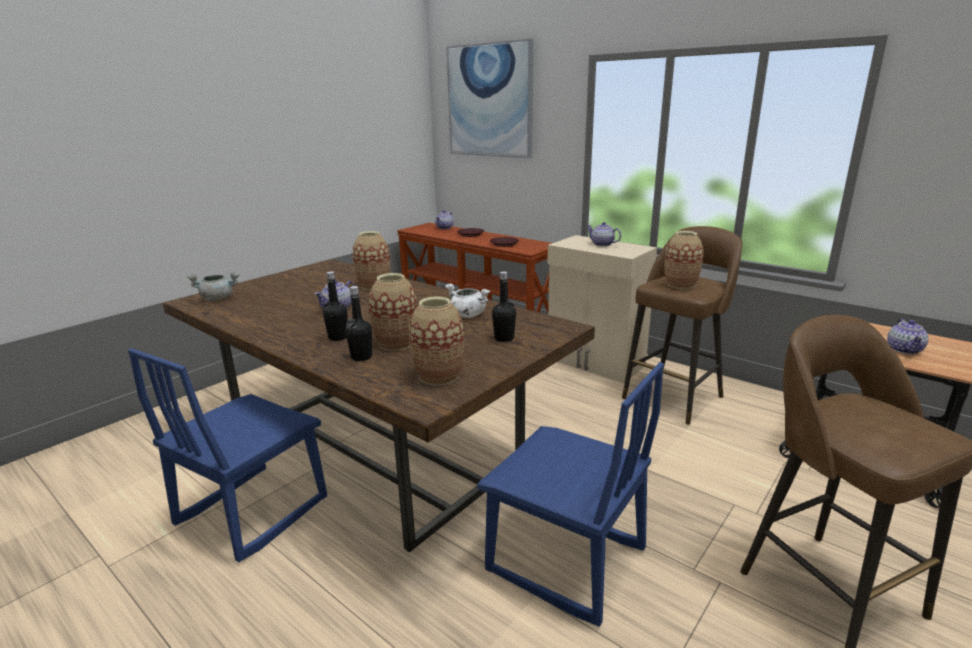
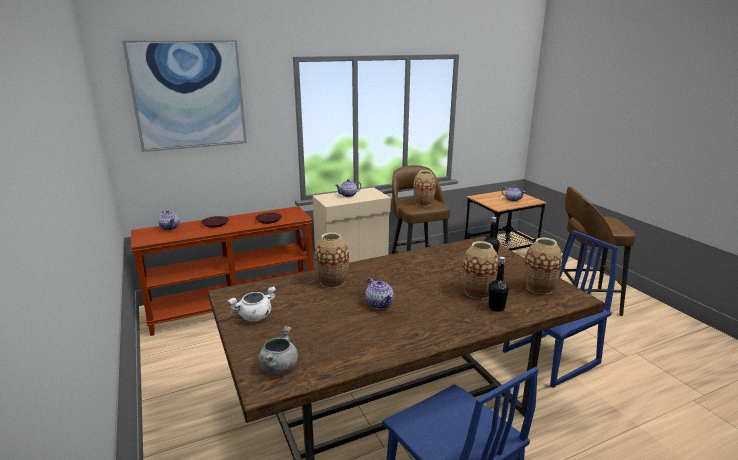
camera: 65 degrees left, 0 degrees up
(338, 337) = (451, 311): black bottle -> none
(467, 315) = (439, 262): white cooking pot -> white cooking pot (255, 317)

